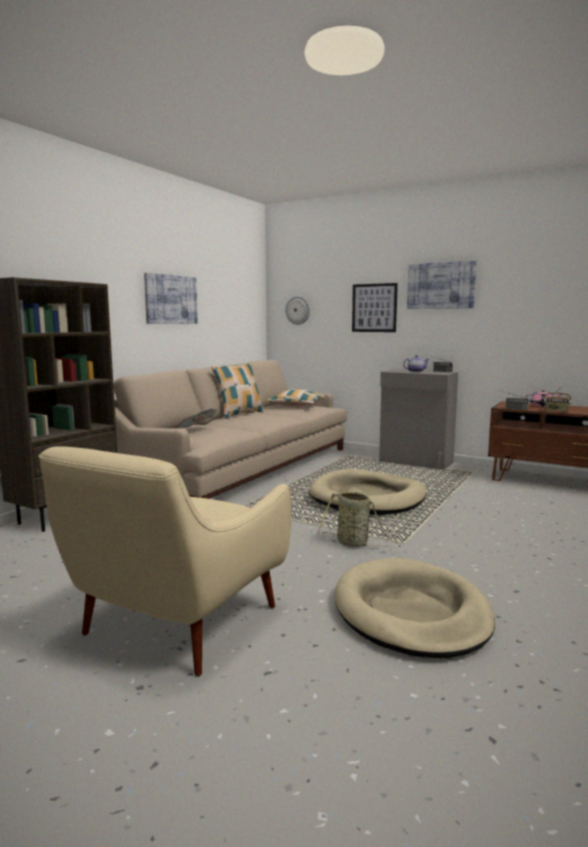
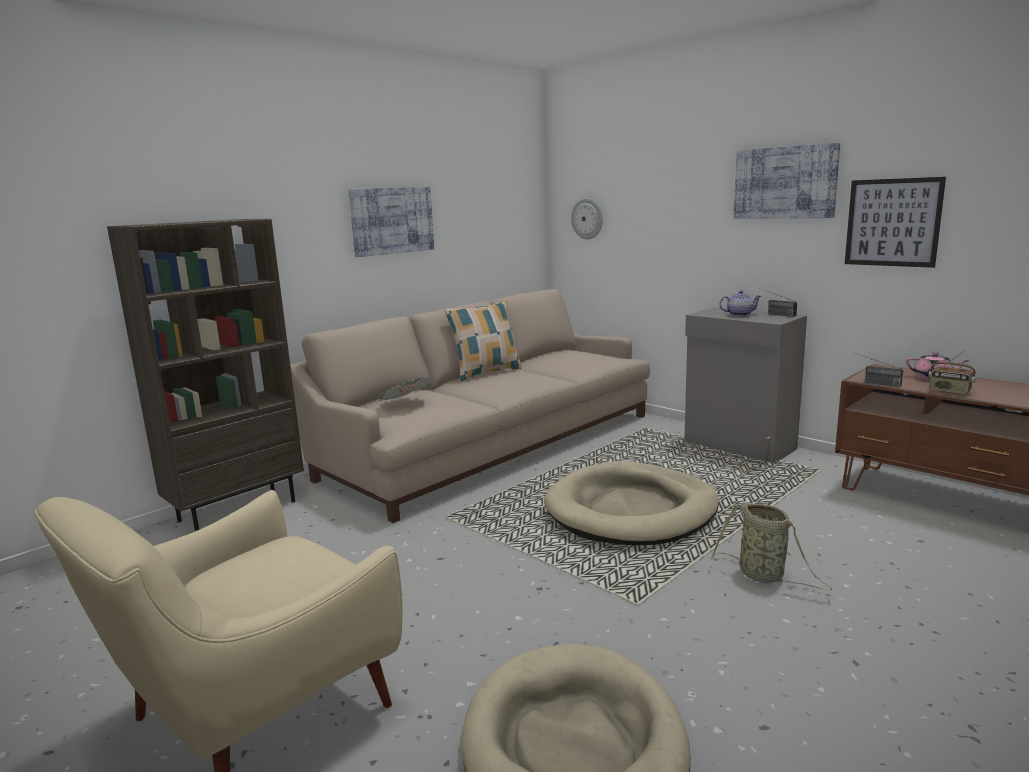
camera: 15 degrees right, 5 degrees up
(297, 405) = (576, 356): pillow -> none
(354, 544) = (565, 598): basket -> basket (764, 576)
(374, 308) = (688, 216): picture -> picture (892, 222)

